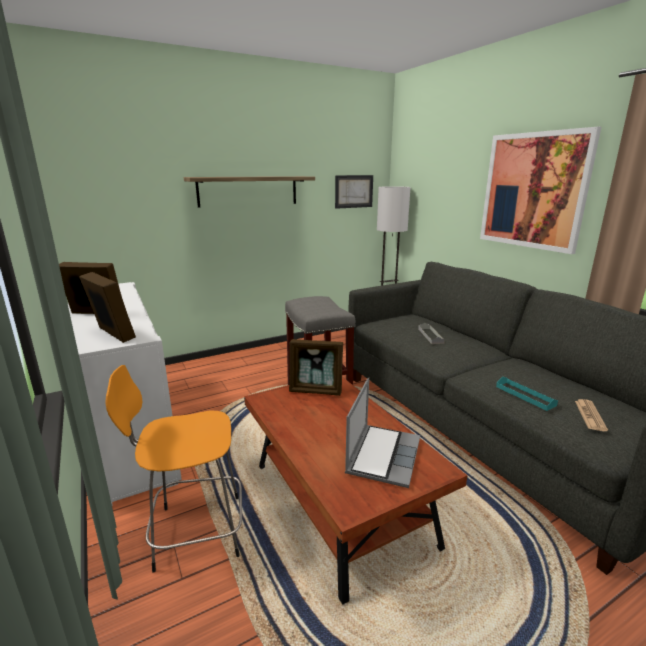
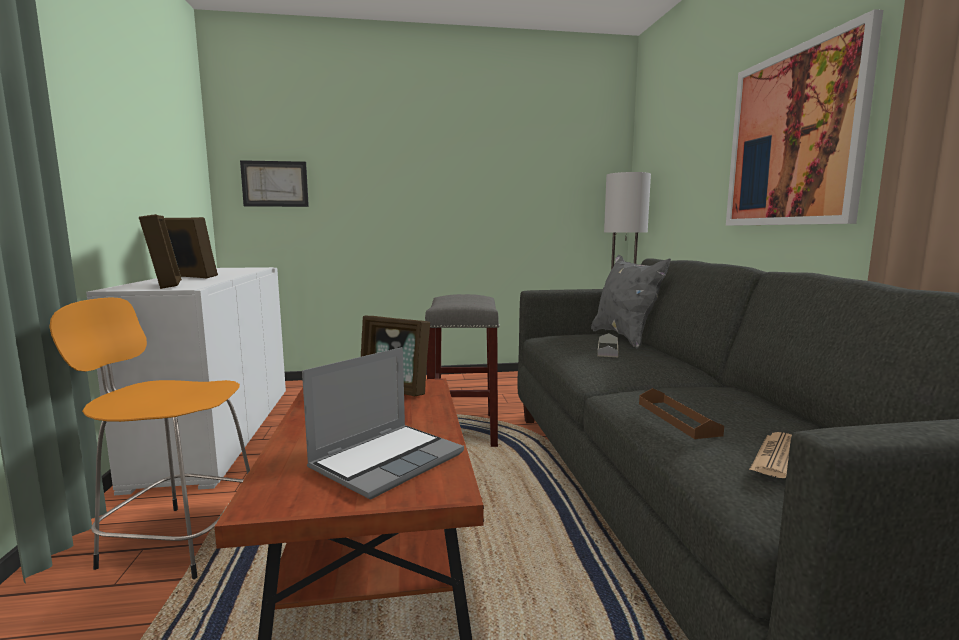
camera: 20 degrees right, 10 degrees down
(248, 191) = (432, 178): shelf -> none
(353, 191) = (576, 183): picture -> picture (275, 184)
(426, 320) = (625, 338): none -> grey pillow
(525, 396) = (677, 418): turquoise tray -> brown tray

